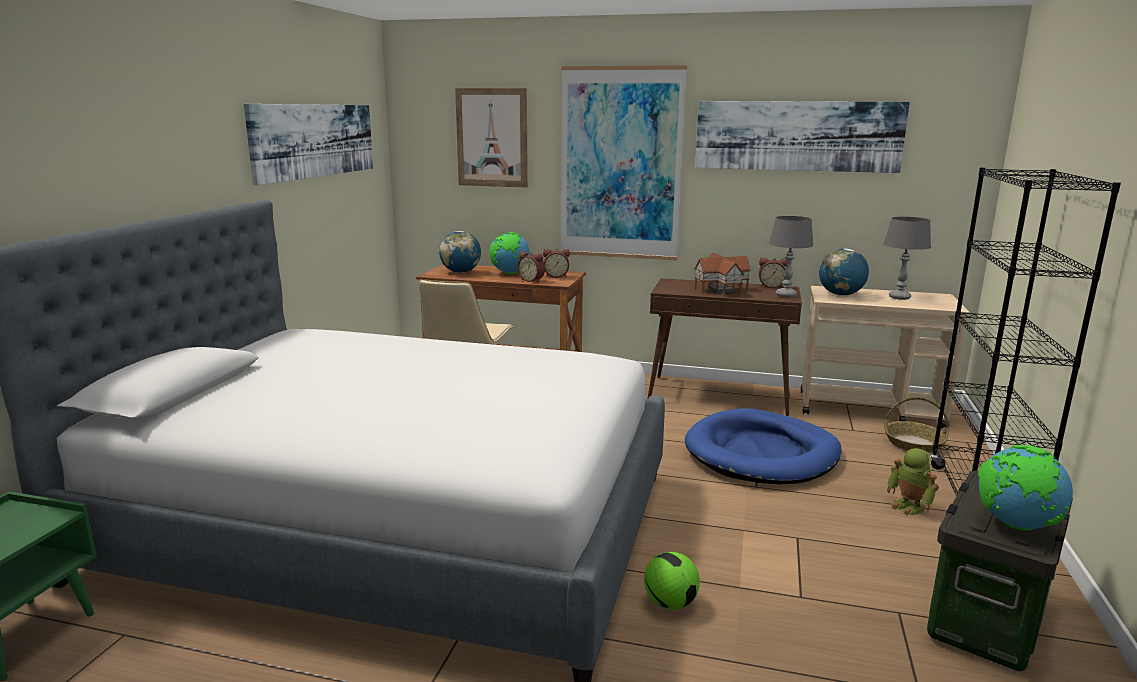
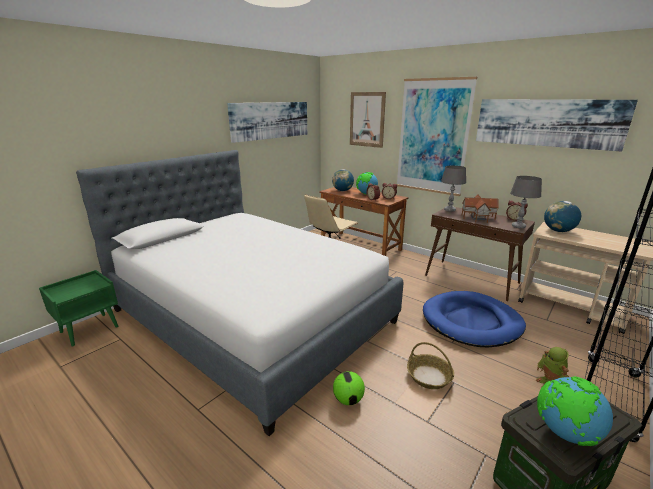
camera: 25 degrees right, 5 degrees up
(899, 297) = (603, 238): grey table lamp -> grey table lamp (449, 210)
(913, 443) = (587, 339): basket -> basket (429, 376)

